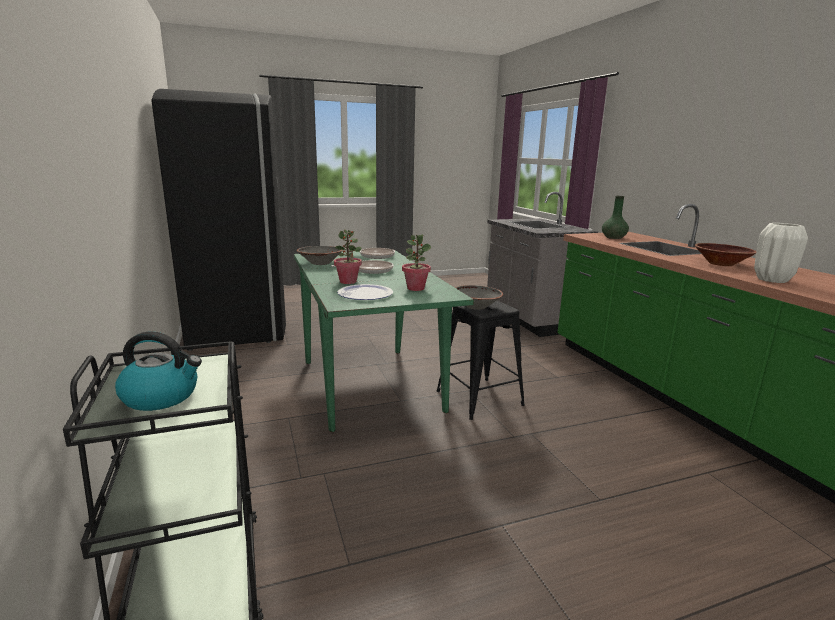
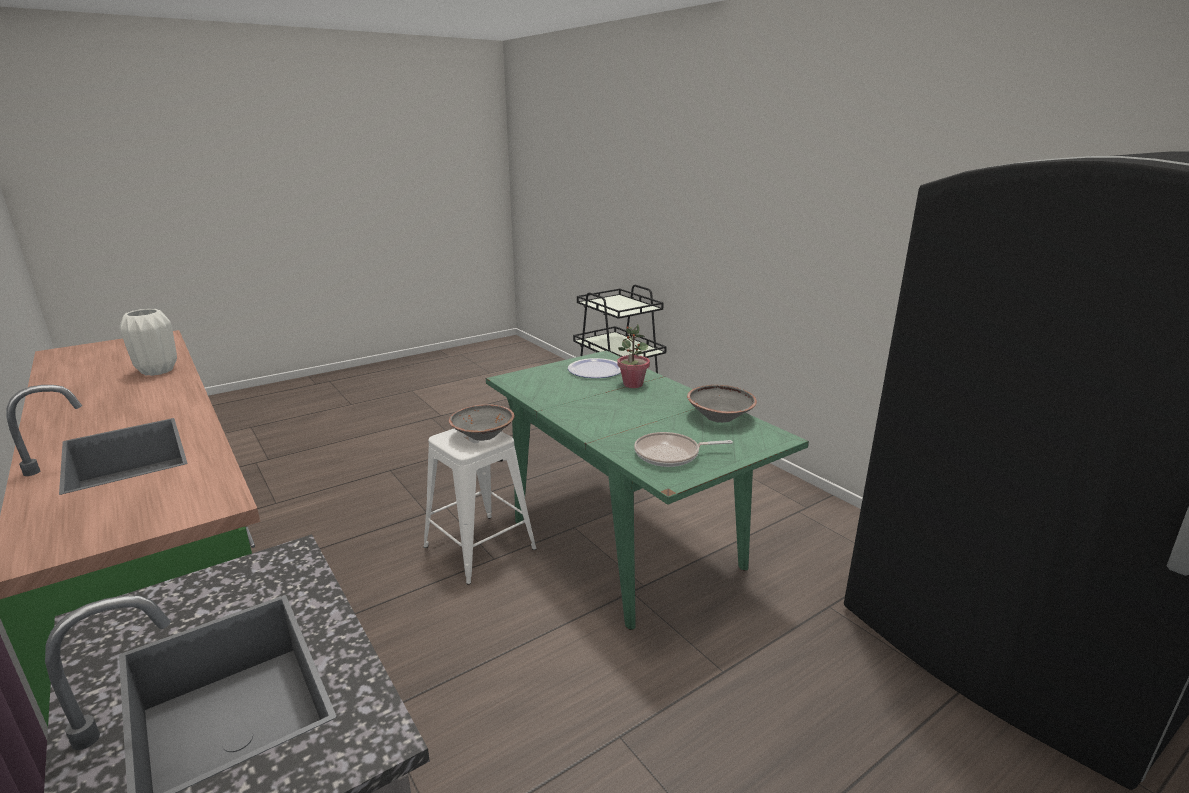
camera: 165 degrees right, 5 degrees up
(162, 396) = (615, 303): kettle -> none
(370, 270) = (632, 410): frying pan -> none
(415, 288) = (551, 384): potted plant -> none
(479, 398) = (480, 548): black stool -> white stool
(613, 237) = (147, 499): green vase -> none
(720, 264) = (140, 400): brown bowl -> none

